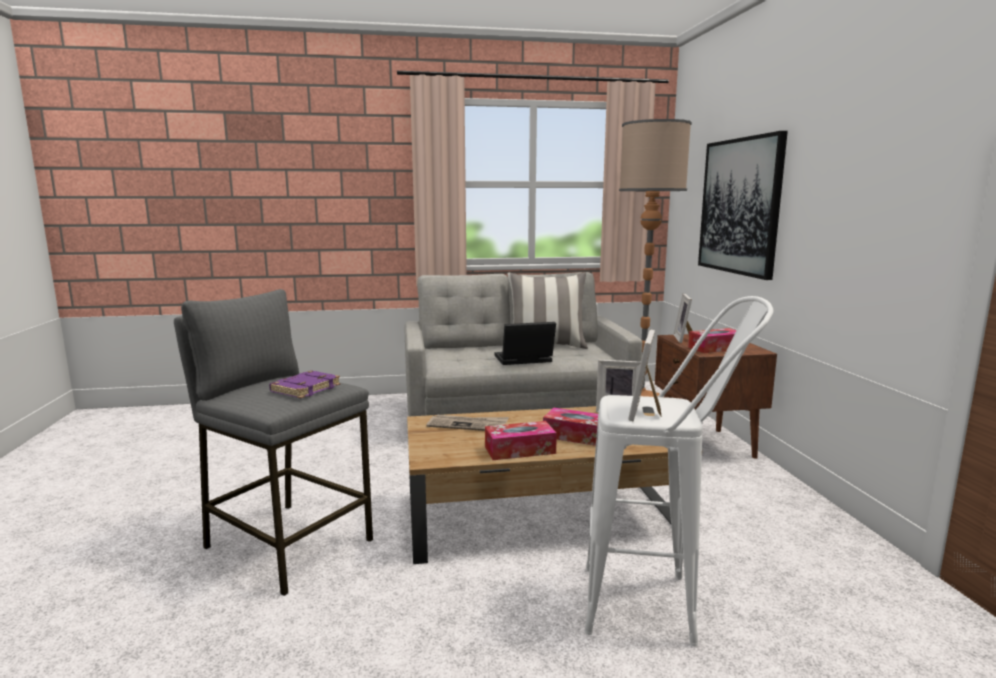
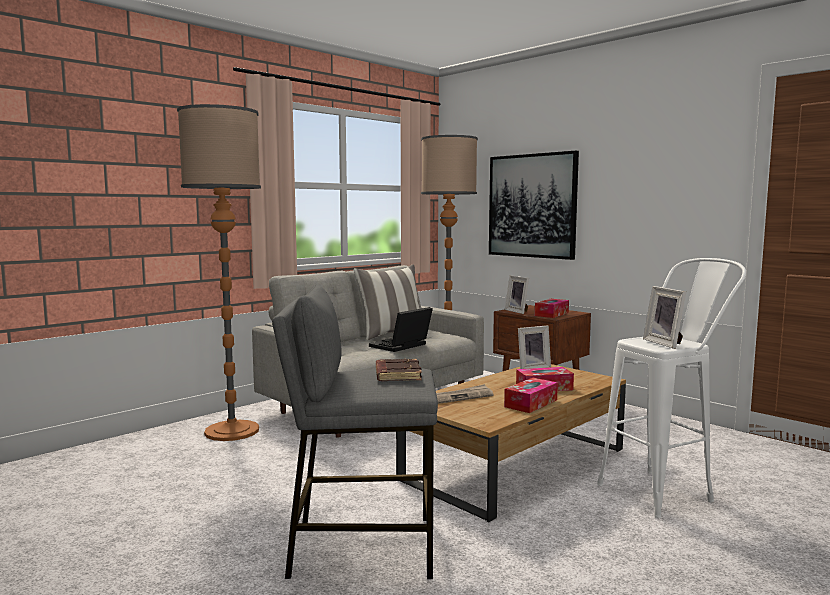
camera: 35 degrees left, 5 degrees down
(305, 389) = (396, 375): purple book -> brown book
(369, 413) = (232, 431): none -> floor lamp

